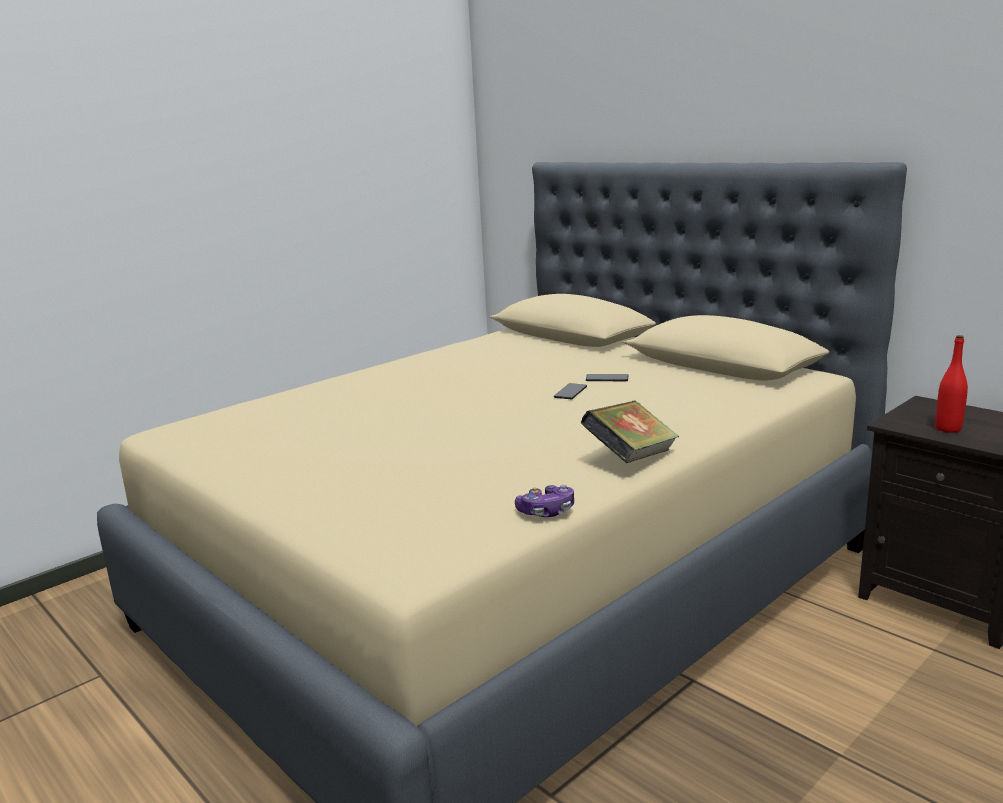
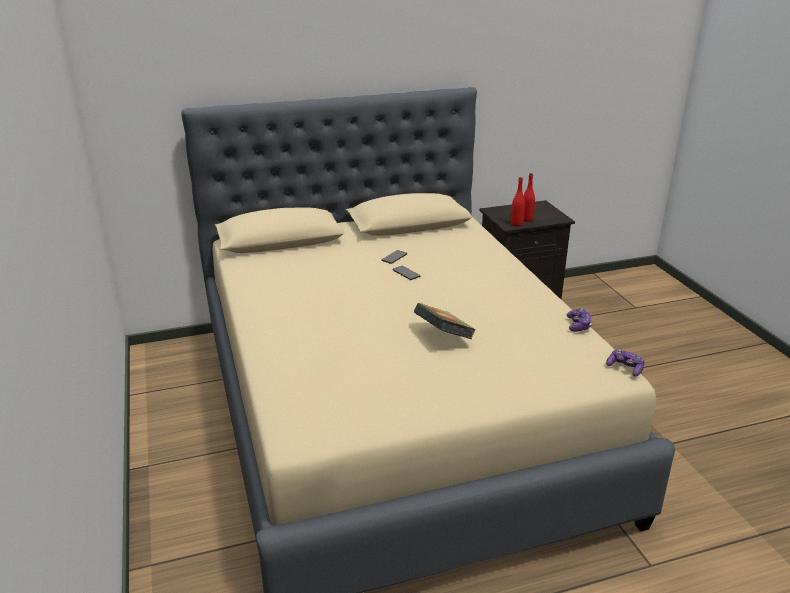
camera: 65 degrees left, 10 degrees up
(435, 568) = (625, 368): none -> game controller
(630, 458) = (528, 288): book -> book (443, 337)
(911, 426) = (516, 224): none -> red bottle

